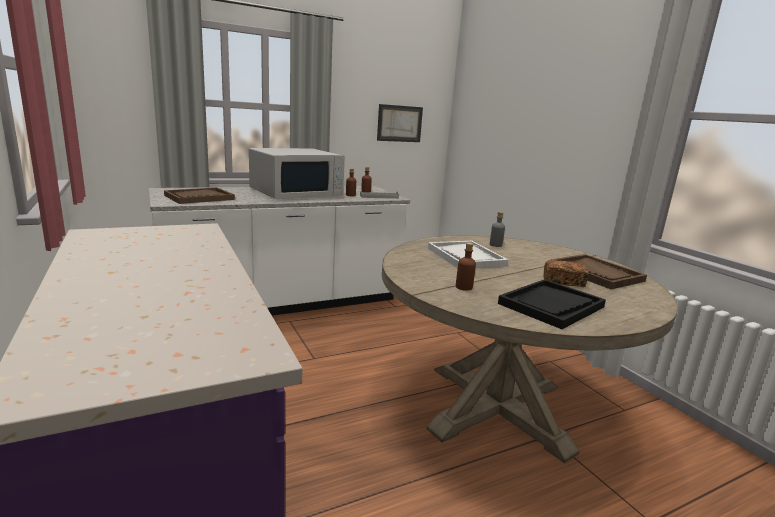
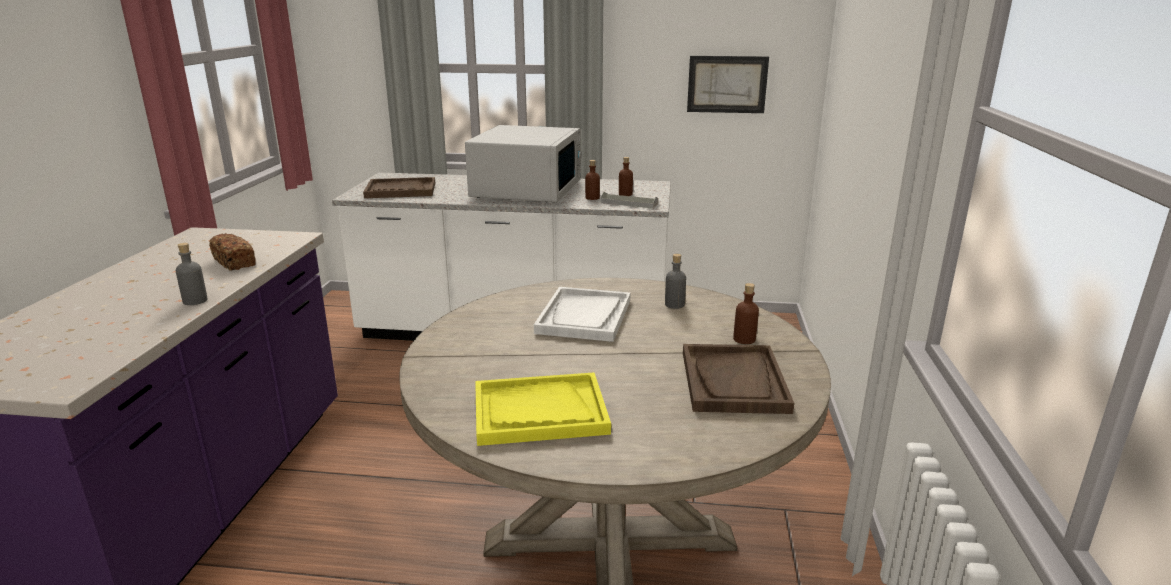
camera: 35 degrees right, 5 degrees up
(224, 276) = (195, 301): none -> grey bottle
(296, 193) = (527, 189): white microwave -> white microwave turned 75 degrees counterclockwise
(464, 287) = (483, 360): brown bottle -> brown bottle (744, 339)
(551, 305) = (539, 412): black tray -> yellow tray
(563, 282) = (642, 383): bread -> bread (234, 262)

